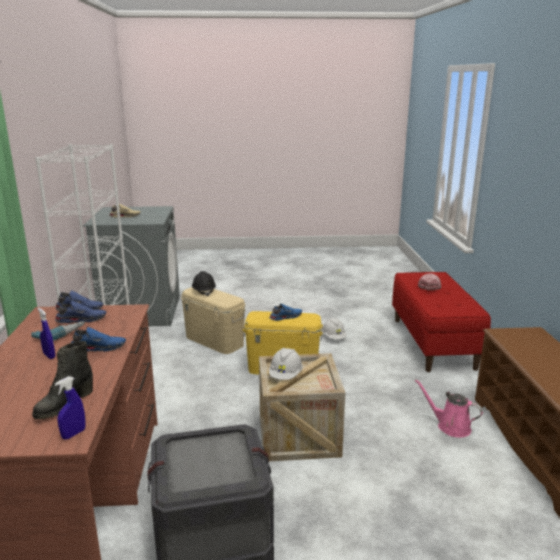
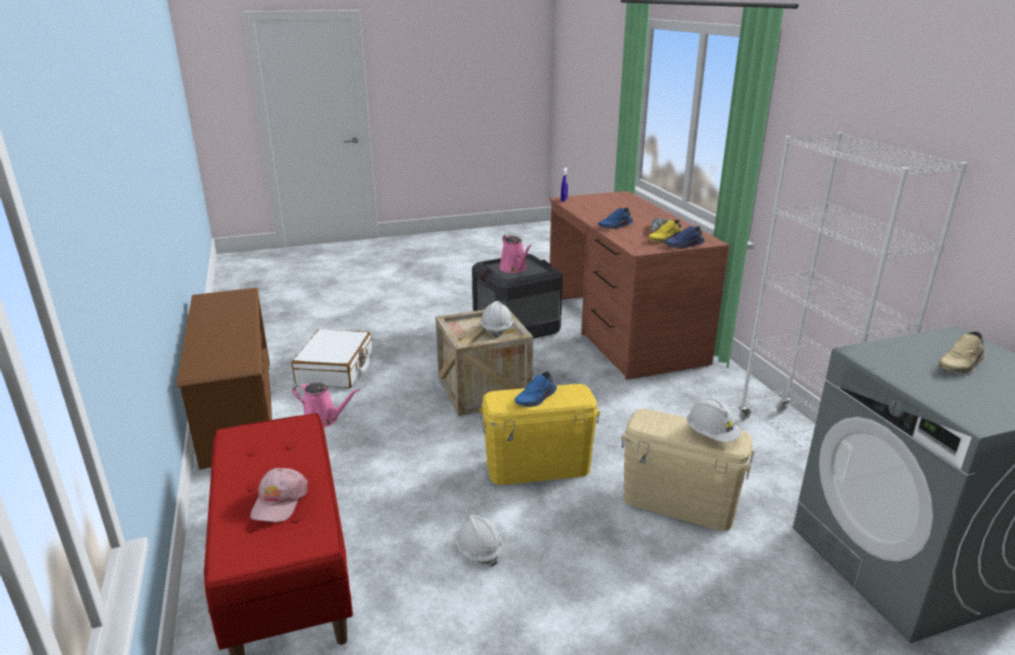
camera: 165 degrees right, 5 degrees up
(49, 355) = (640, 220): blue spray bottle -> none
(64, 404) = (587, 206): black boot -> none
(81, 319) = (666, 239): blue shoe -> yellow shoe
(203, 291) = (711, 435): black hard hat -> white hard hat
(212, 460) = (514, 269): none -> pink watering can
(465, 493) = (336, 369): none -> white suitcase

